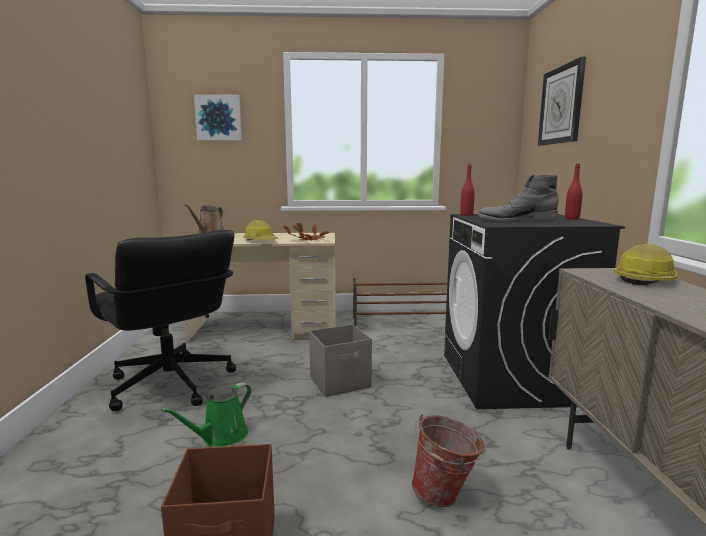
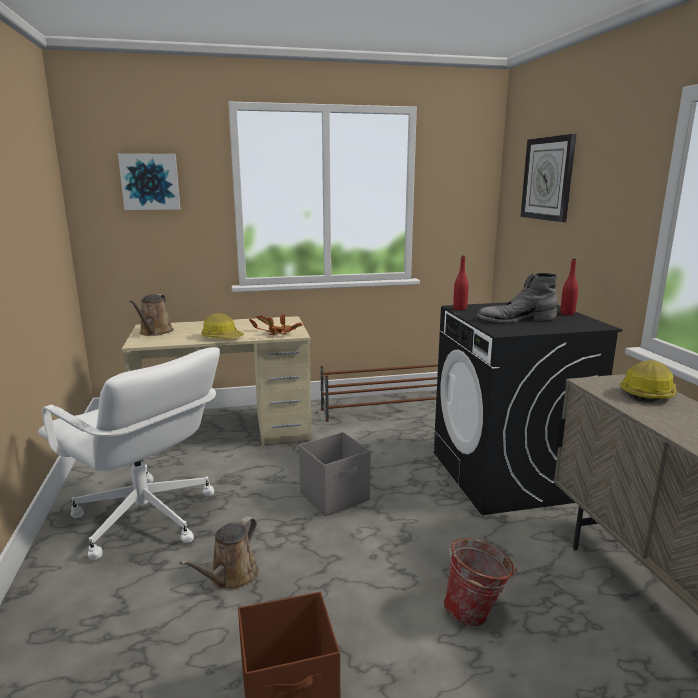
camera: 10 degrees left, 5 degrees up
(170, 385) = (144, 519): black office chair -> white office chair
(221, 437) = (231, 577): green watering can -> brown watering can

